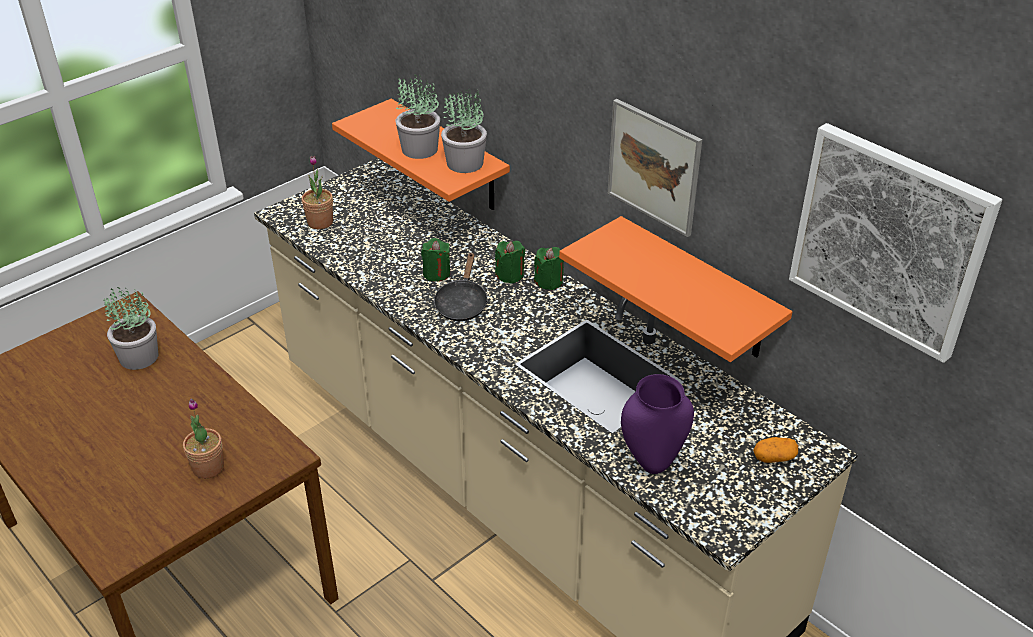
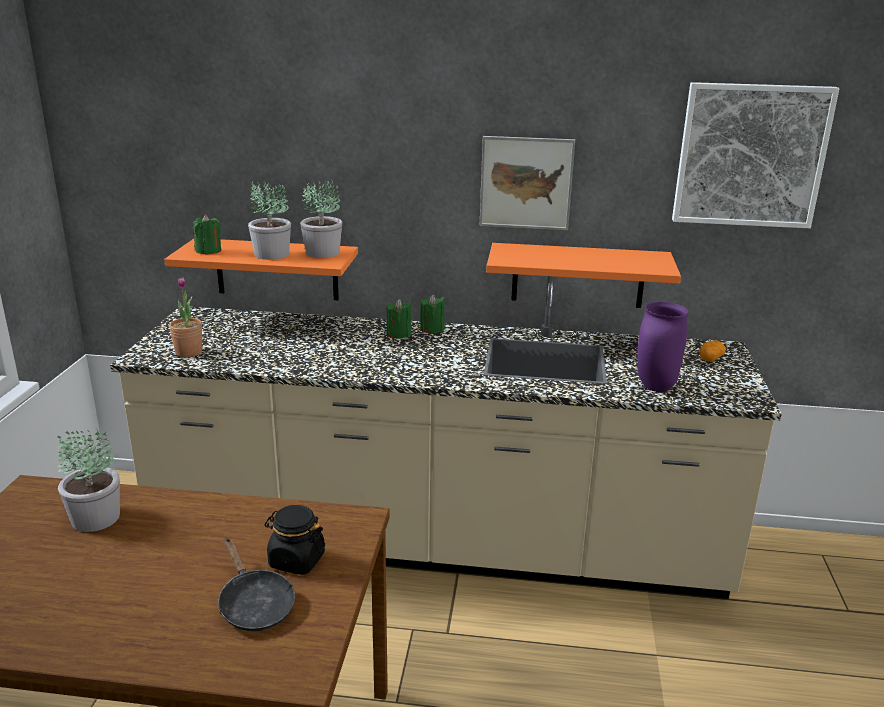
camera: 40 degrees left, 15 degrees down
(208, 467) = (296, 560): potted plant -> black jar
(436, 273) = (341, 350): green candle -> green candle (208, 251)
(462, 303) = (389, 358): black frying pan -> black frying pan (254, 604)

